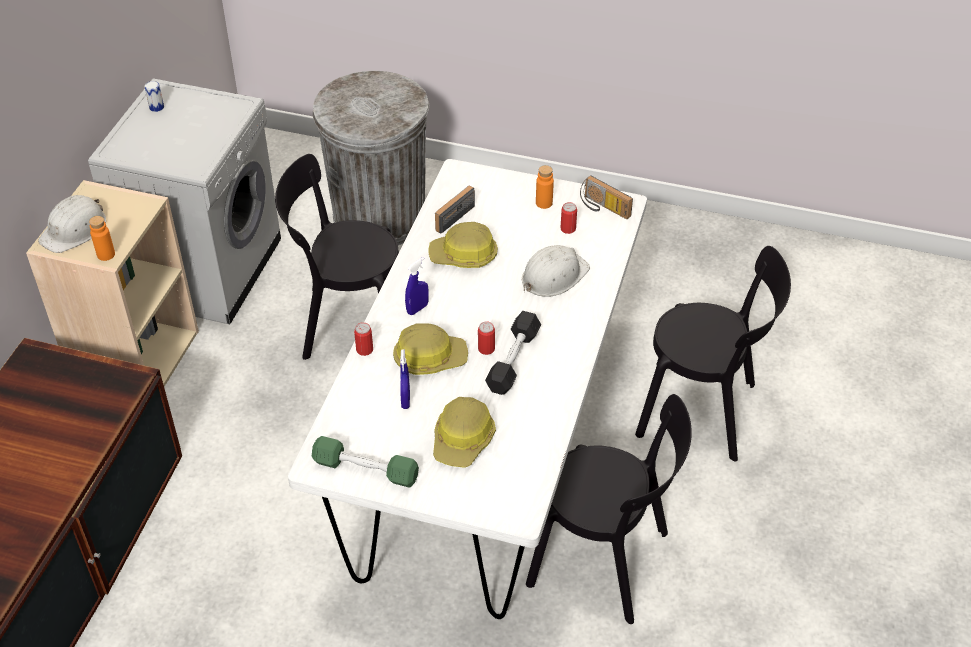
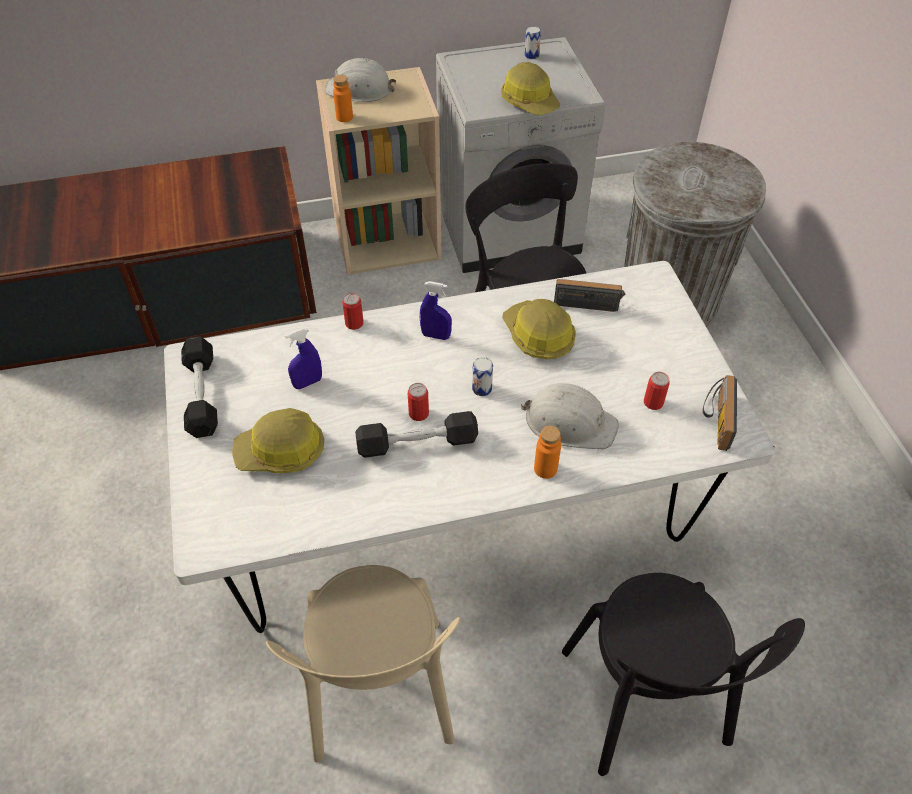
camera: 60 degrees right, 5 degrees up
(366, 470) = (202, 395): green dumbbell -> black dumbbell
(429, 357) = (376, 375): hard hat -> hard hat (530, 101)
(489, 306) = (482, 388): none -> can
(544, 203) = (674, 364): orange bottle -> orange bottle (545, 469)
(605, 561) = (379, 696): black chair -> beige chair

